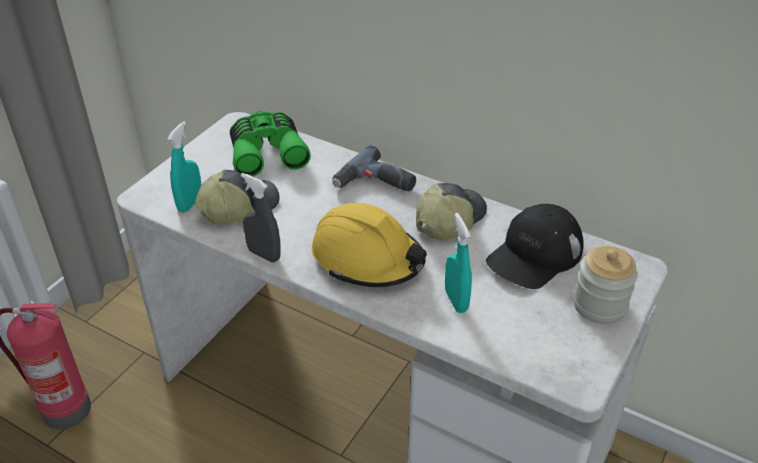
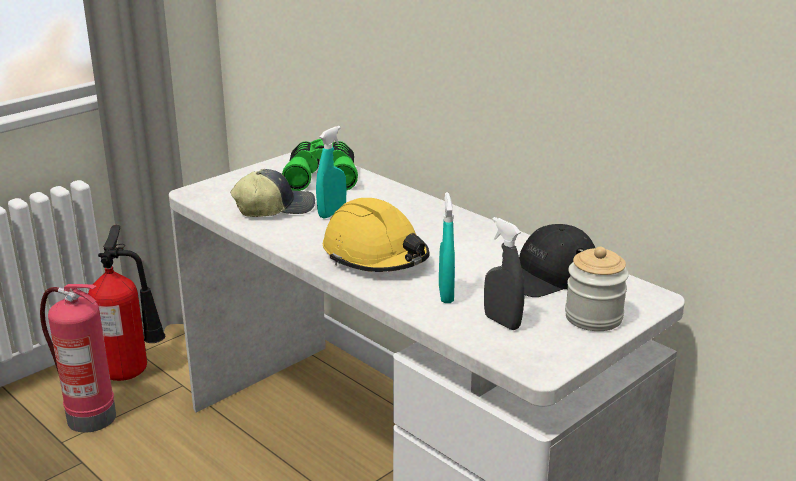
camera: 15 degrees right, 15 degrees down
(87, 345) = (132, 371): none -> fire extinguisher
(190, 203) = (232, 201): turquoise spray bottle -> turquoise spray bottle (332, 213)
(264, 254) = (279, 241): grey spray bottle -> grey spray bottle (502, 322)
(375, 184) = (412, 208): power drill -> none
(449, 219) = (472, 239): cap -> none

